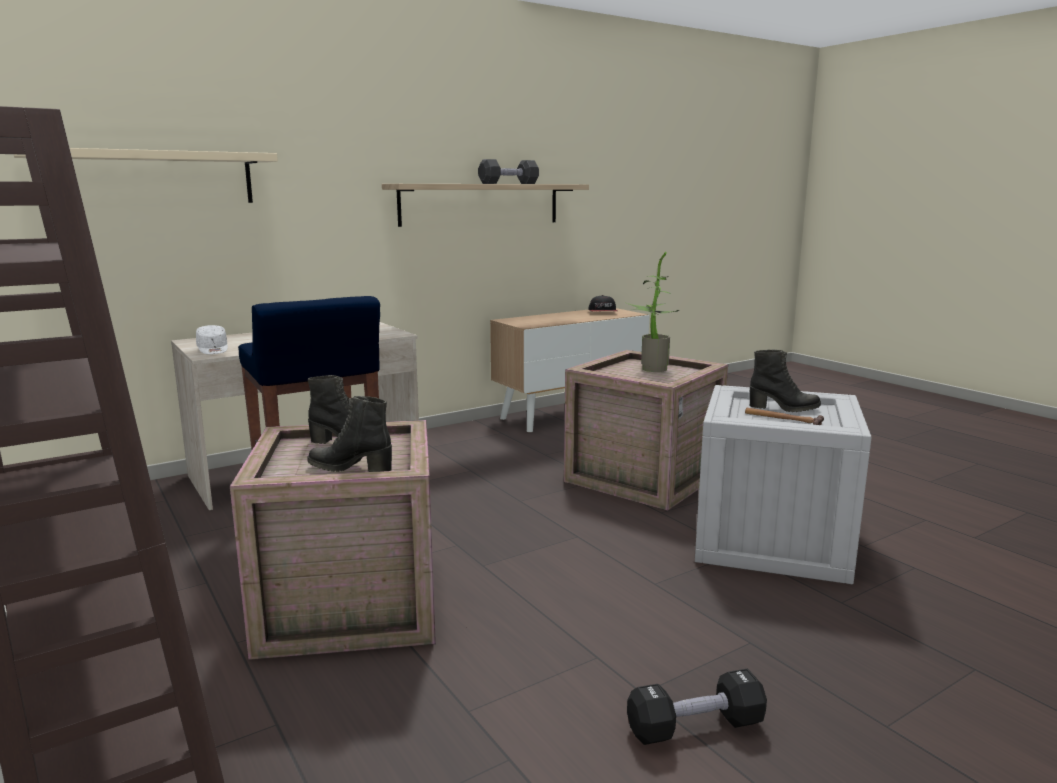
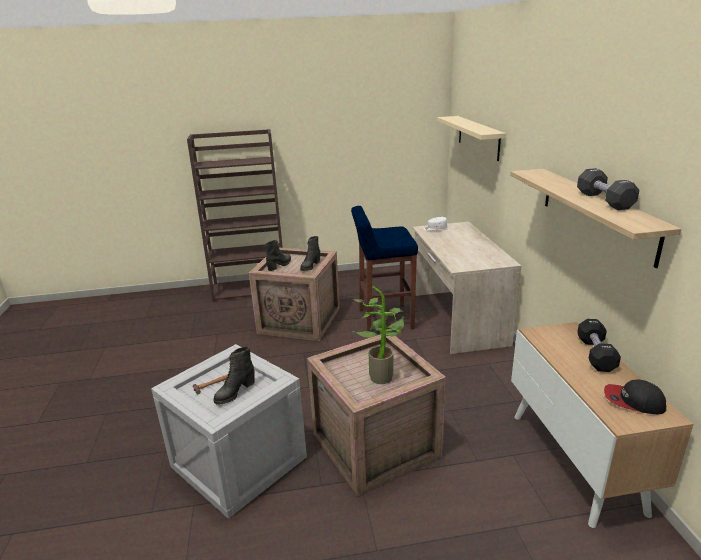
camera: 115 degrees right, 10 degrees up
(695, 727) = (160, 372): black dumbbell -> black dumbbell (595, 354)

